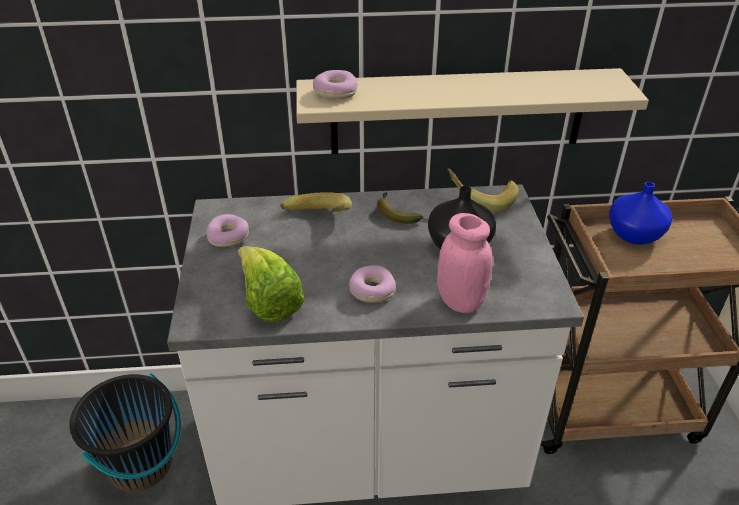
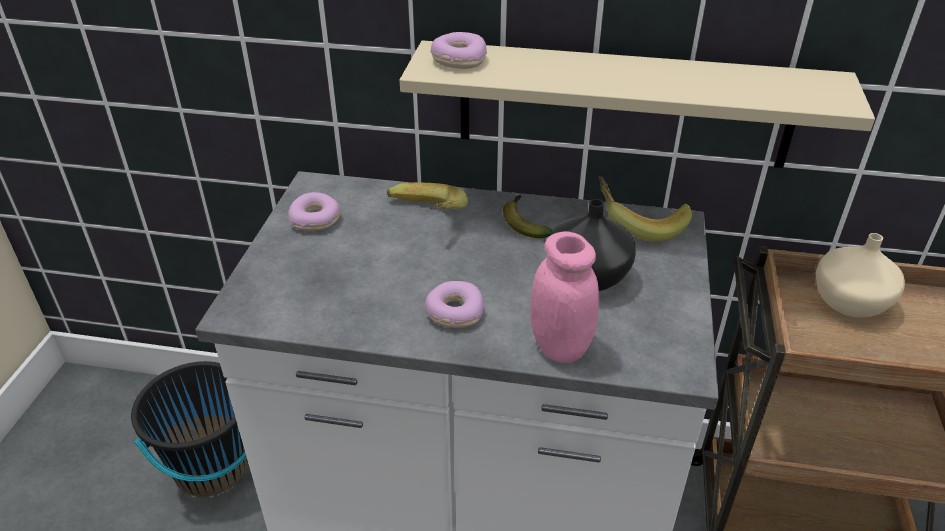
camera: 15 degrees right, 0 degrees up
(269, 302) = (327, 304): lettuce -> none
(635, 235) = (851, 303): blue vase -> beige vase

